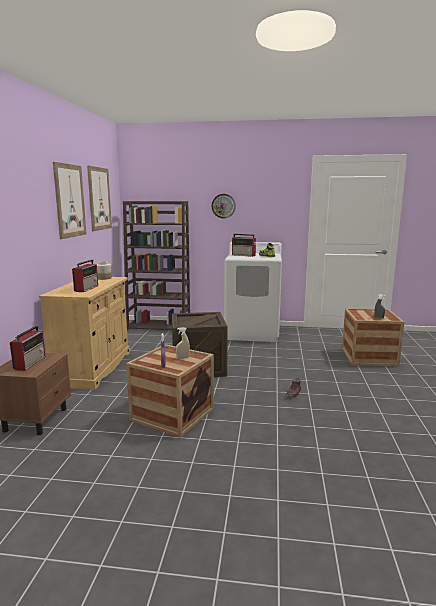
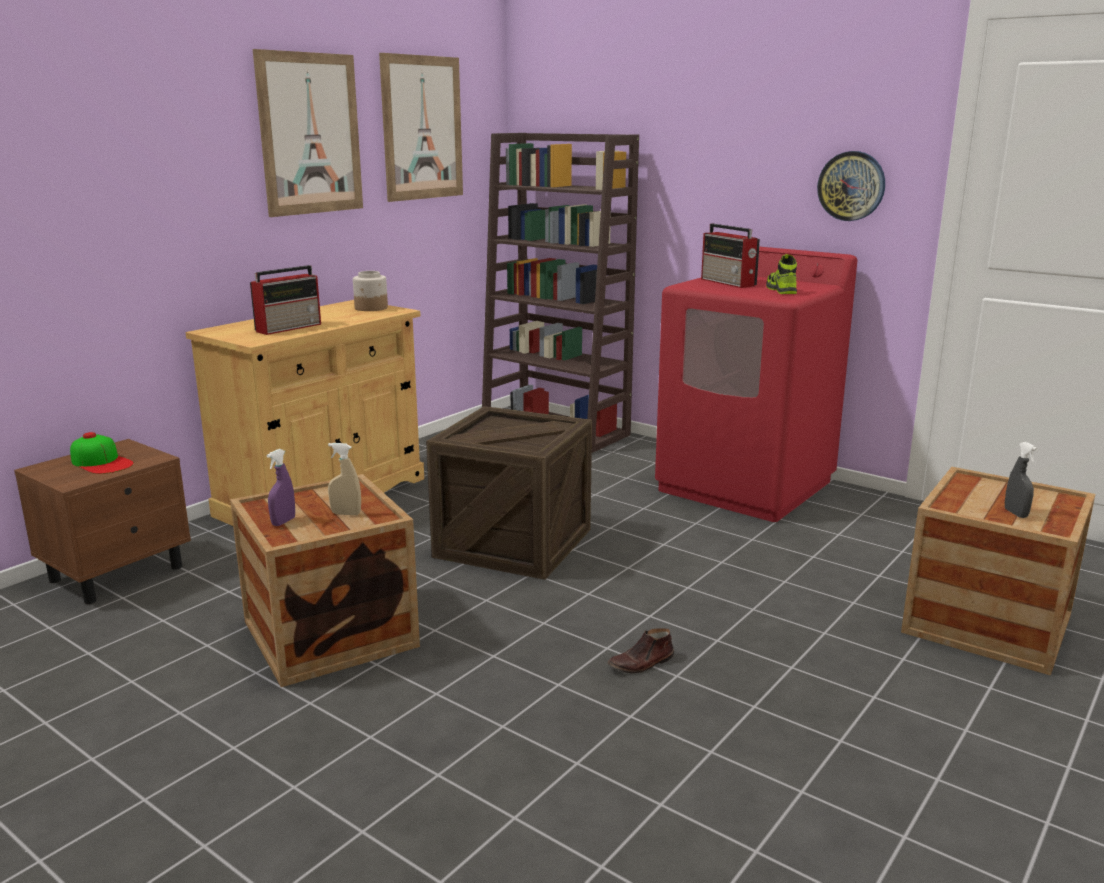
camera: 30 degrees right, 5 degrees up
(30, 362) = (101, 462): radio -> cap
(223, 206) = (721, 148): wall clock -> wall clock (851, 186)
(253, 332) = (746, 486): white washing machine -> red washing machine

